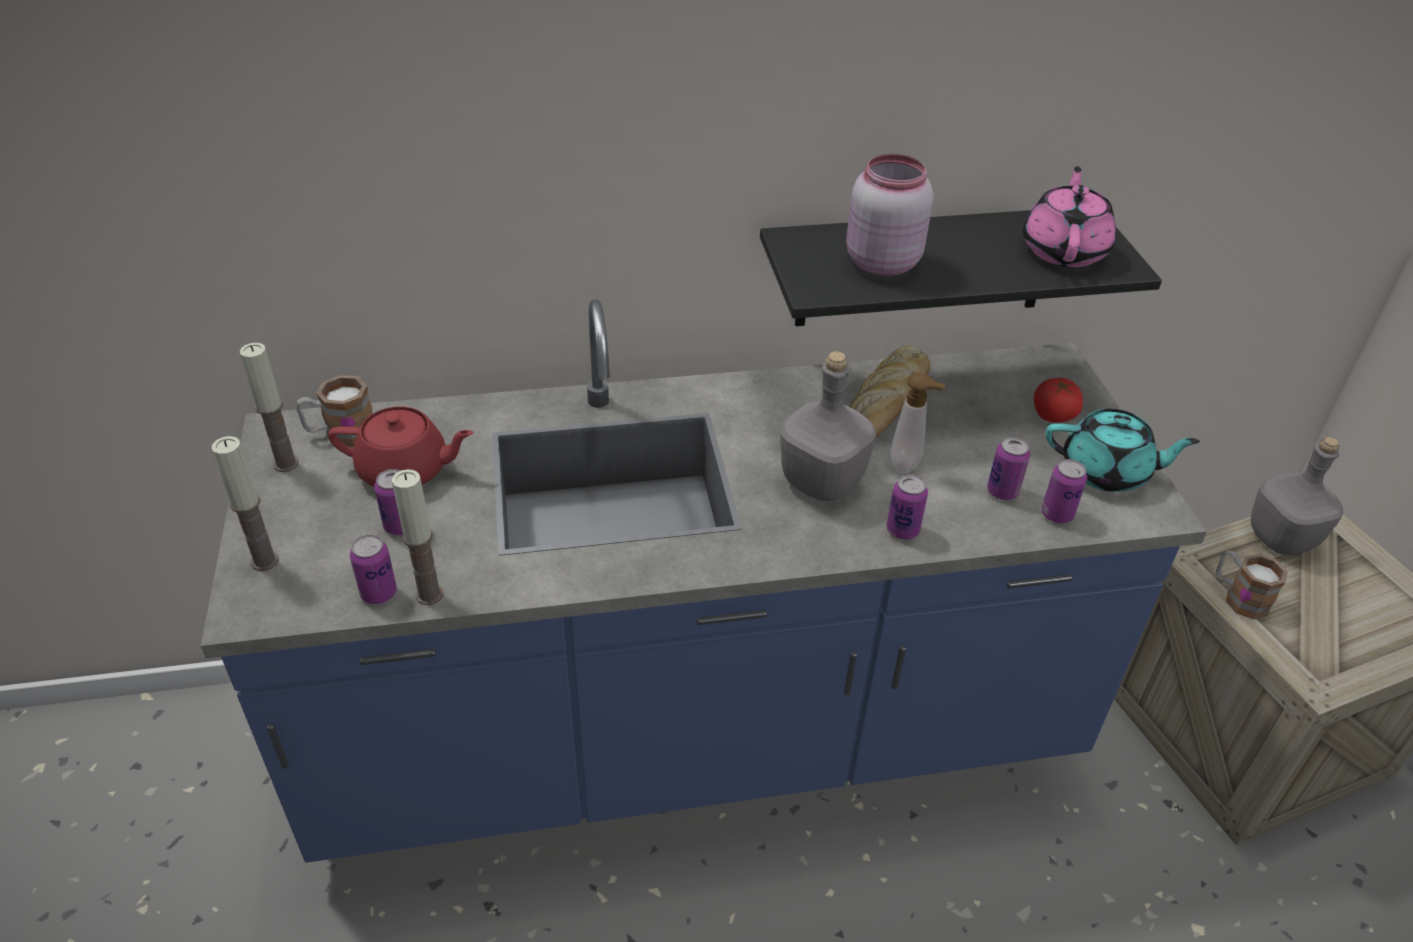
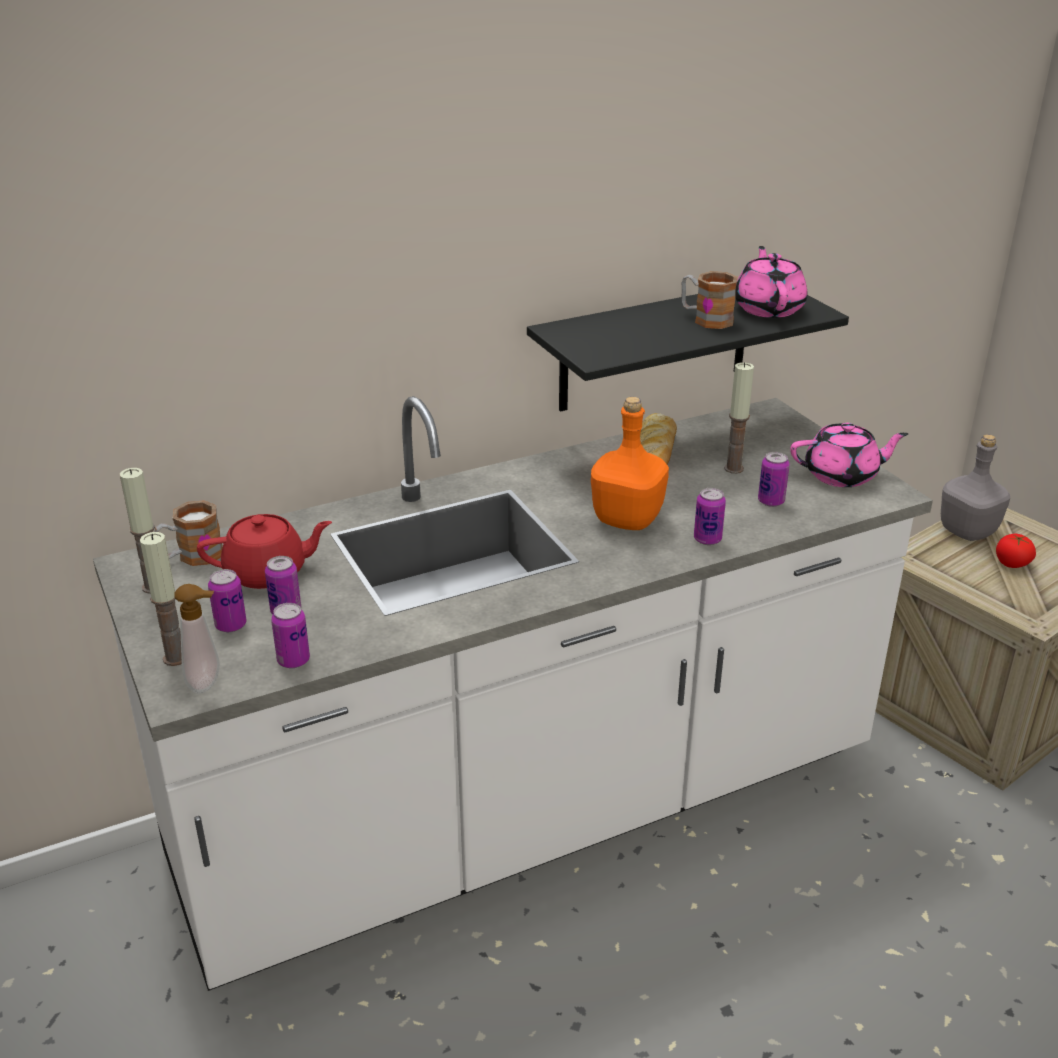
camera: 15 degrees left, 10 degrees down
(429, 594) = (339, 653): candle -> candle (733, 468)
(697, 735) = (529, 812): blue counter -> white counter
(822, 481) = (627, 518): grey bottle -> orange bottle
(880, 262) = (634, 334): pink jar -> none
(908, 465) = (689, 497): soap dispenser -> soap dispenser (208, 684)
(1053, 416) = (784, 447): tomato -> tomato (1012, 563)
(1057, 514) = (819, 508): can -> can (231, 625)
(1107, 471) = (842, 475): turquoise teapot -> pink teapot
(1238, 596) = (953, 575): mug -> mug (706, 319)

